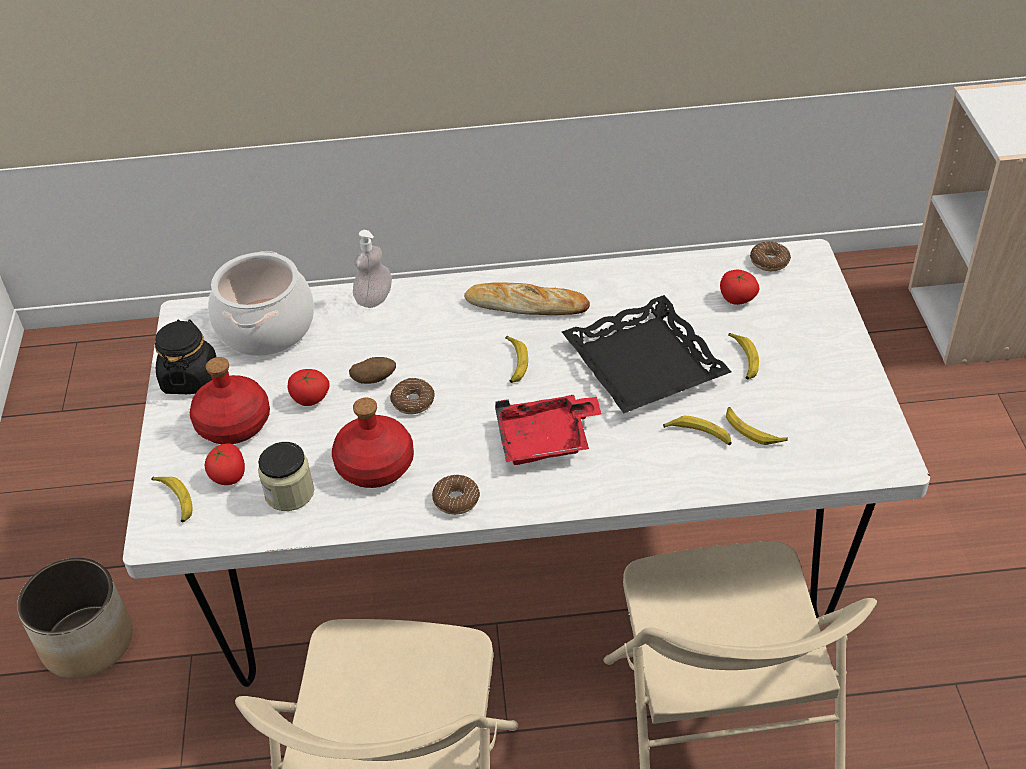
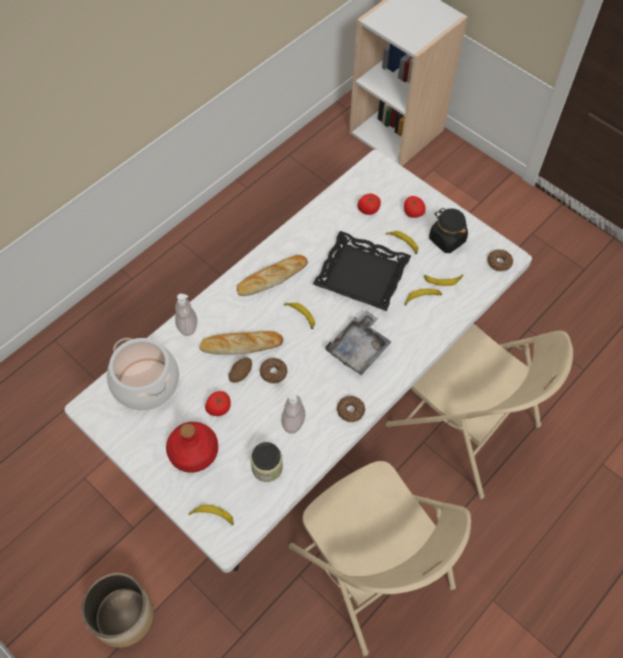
camera: 45 degrees left, 15 degrees up
(190, 378) = (138, 443): black jar -> black jar (446, 239)
(229, 476) = (225, 482): tomato -> tomato (412, 213)
(375, 466) = (293, 421): red bottle -> soap dispenser
(410, 351) = (241, 345): none -> bread
(546, 440) = (359, 349): red tray -> grey tray
(769, 261) = (362, 178): donut -> donut (499, 263)

